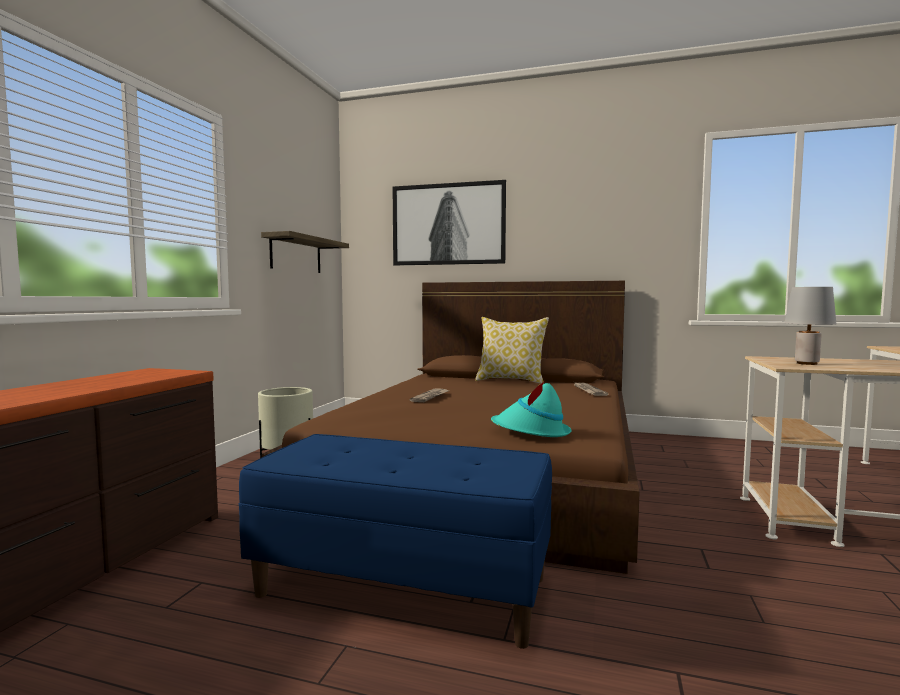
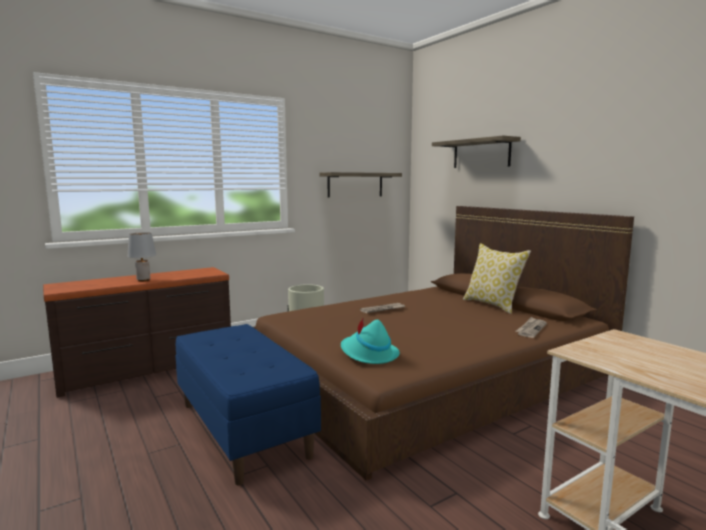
camera: 40 degrees right, 5 degrees up
(448, 224) = (481, 153): picture -> shelf
(806, 363) = (618, 353): grey table lamp -> grey table lamp (143, 280)

